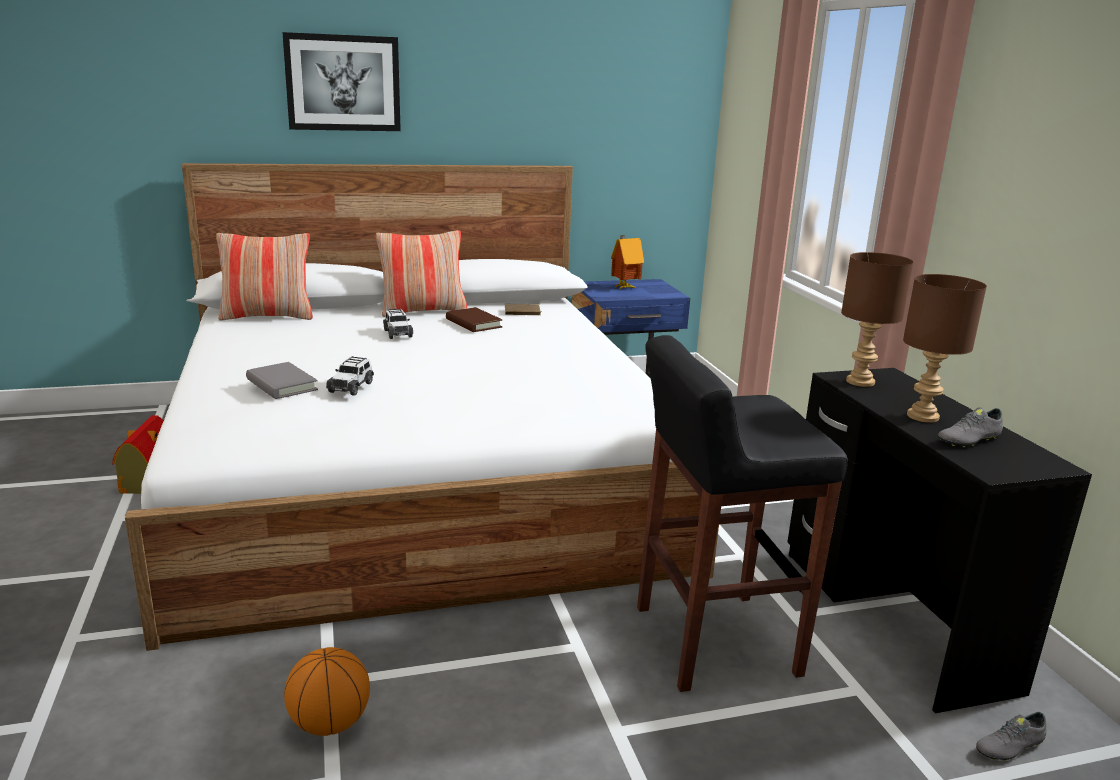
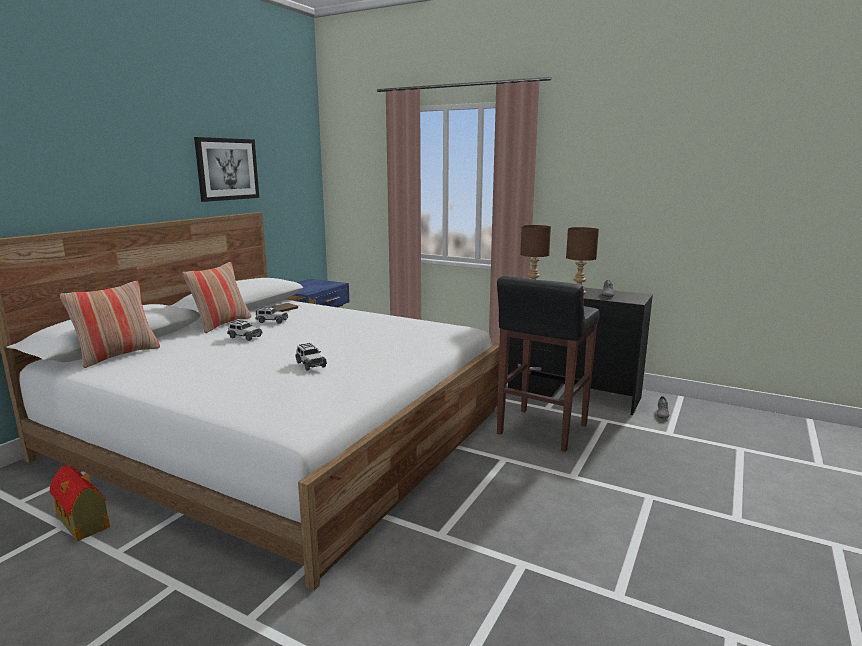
camera: 45 degrees left, 5 degrees down
(281, 385) = (267, 377): grey book -> none
(329, 723) = (476, 547): basketball -> none
(343, 83) = (106, 161): picture -> picture (227, 169)
(473, 323) = (272, 321): brown book -> toy car
(624, 288) = (305, 286): toy house -> none

